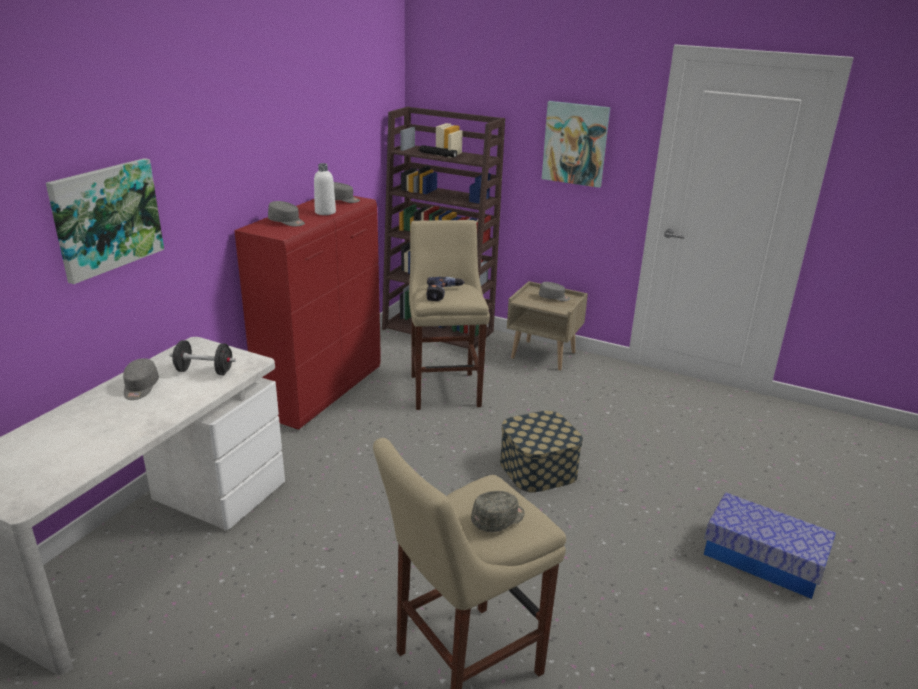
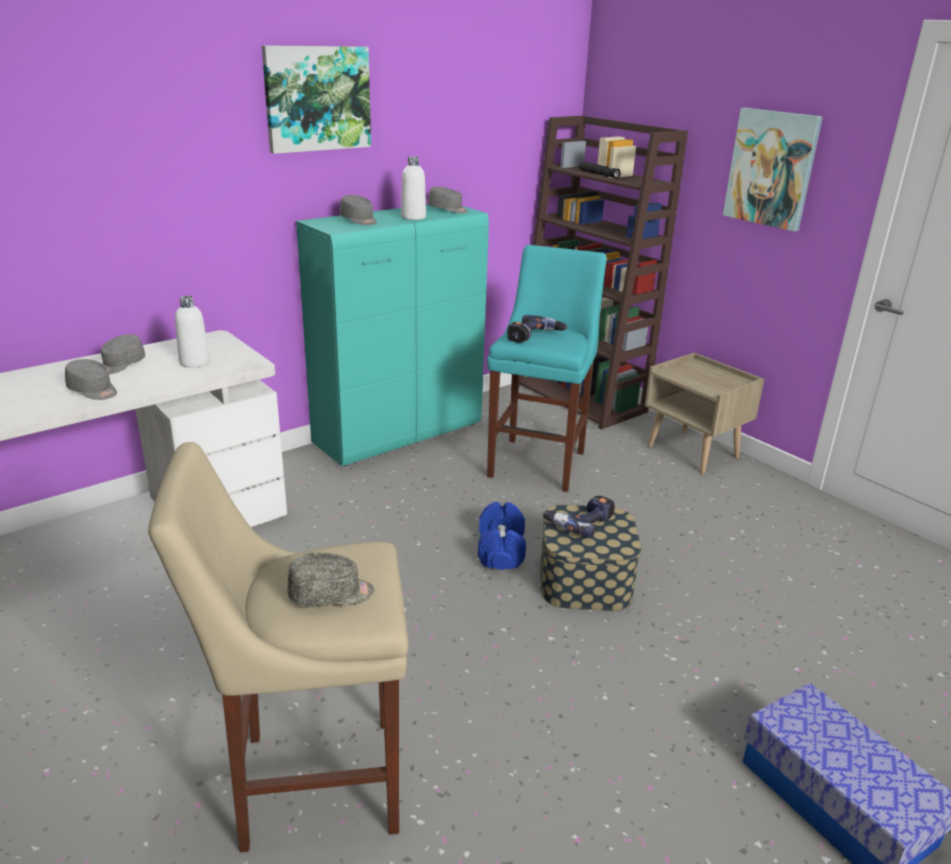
camera: 25 degrees right, 0 degrees up
(106, 218) = (118, 174): picture -> picture (317, 98)
(204, 371) = (194, 362): black dumbbell -> white bottle
(322, 391) = (400, 434): red cabinet -> turquoise cabinet
(445, 388) = (539, 462): beige stool -> turquoise stool
(467, 463) = (501, 550): none -> blue dumbbell
(530, 427) = (579, 522): none -> power drill
(554, 298) = (714, 377): grey cap -> grey cap (93, 391)

